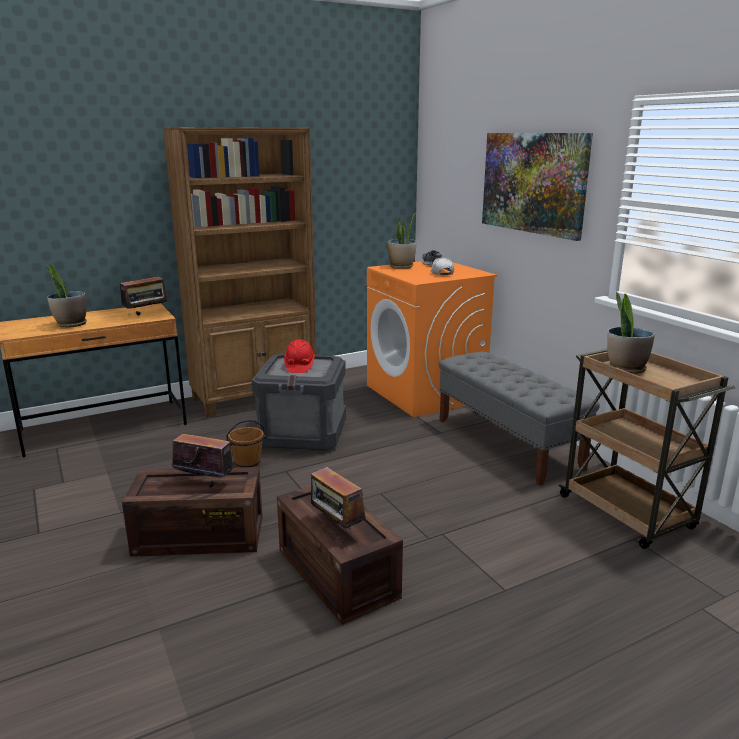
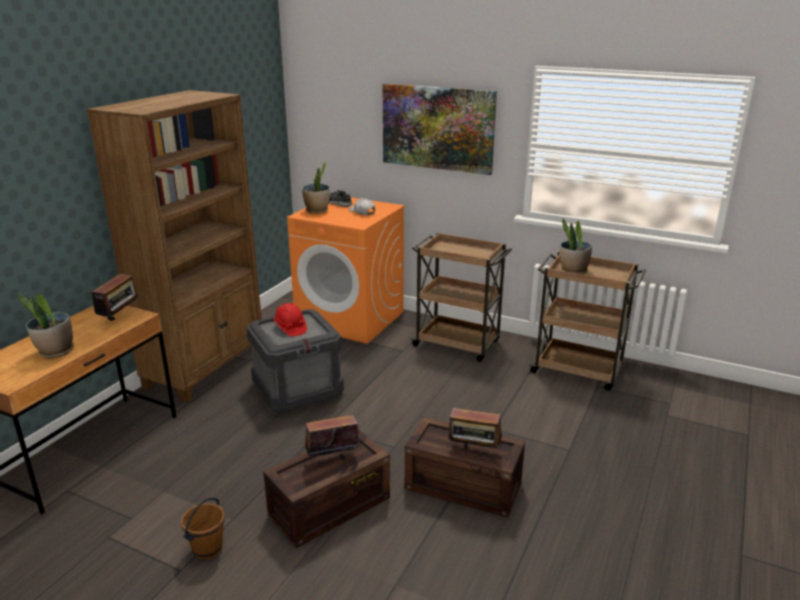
camera: 35 degrees left, 5 degrees up
(248, 465) = (288, 433): brown bucket -> brown bucket (207, 549)
(508, 443) = (458, 344): grey bench -> brown cart

